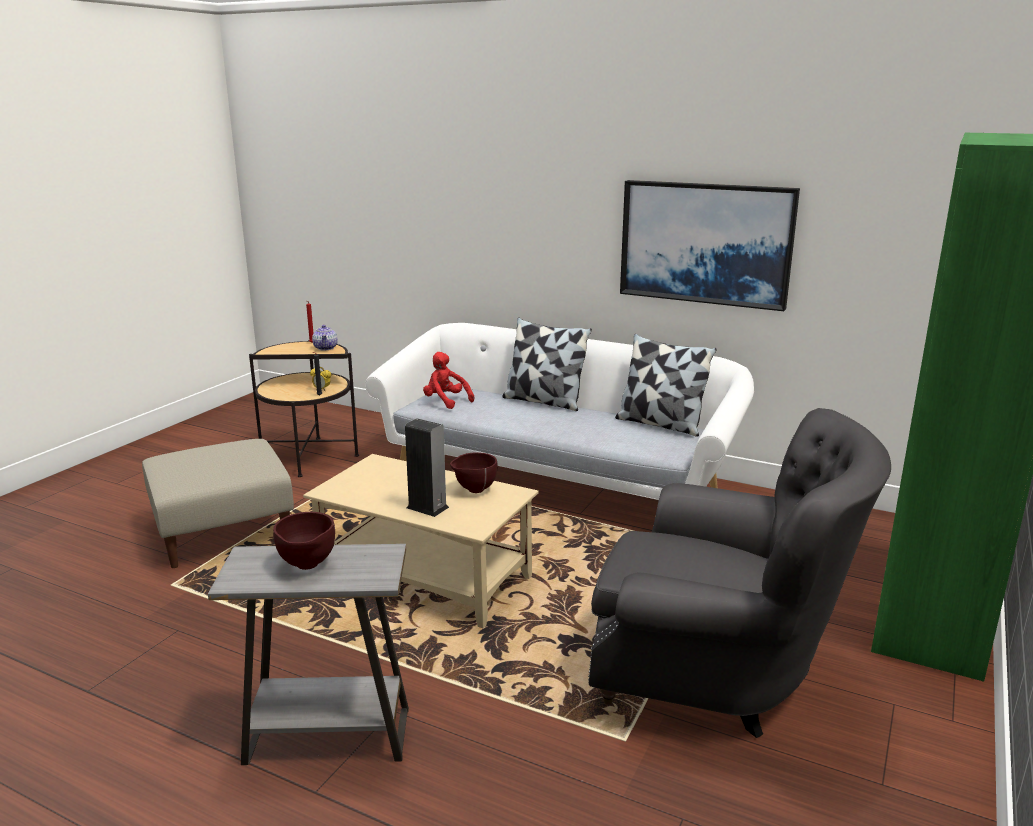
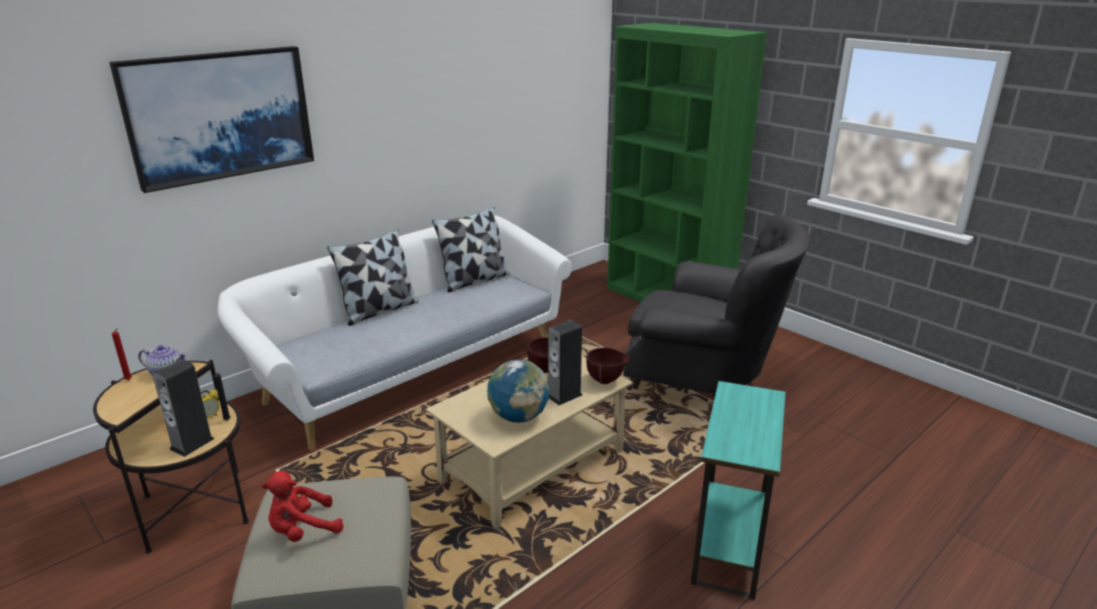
camera: 70 degrees left, 5 degrees up
(286, 394) = (192, 444): none -> speaker
(307, 566) = (745, 423): brown bowl -> brown bowl (606, 381)
(328, 735) = (728, 547): grey side table -> turquoise side table
(375, 493) = (519, 416): none -> globe
(446, 401) = (324, 354): red plush toy -> red plush toy (303, 530)
(705, 243) = (443, 131): picture -> picture (220, 115)
(715, 673) = (704, 377): grey armchair -> grey armchair turned 75 degrees clockwise

